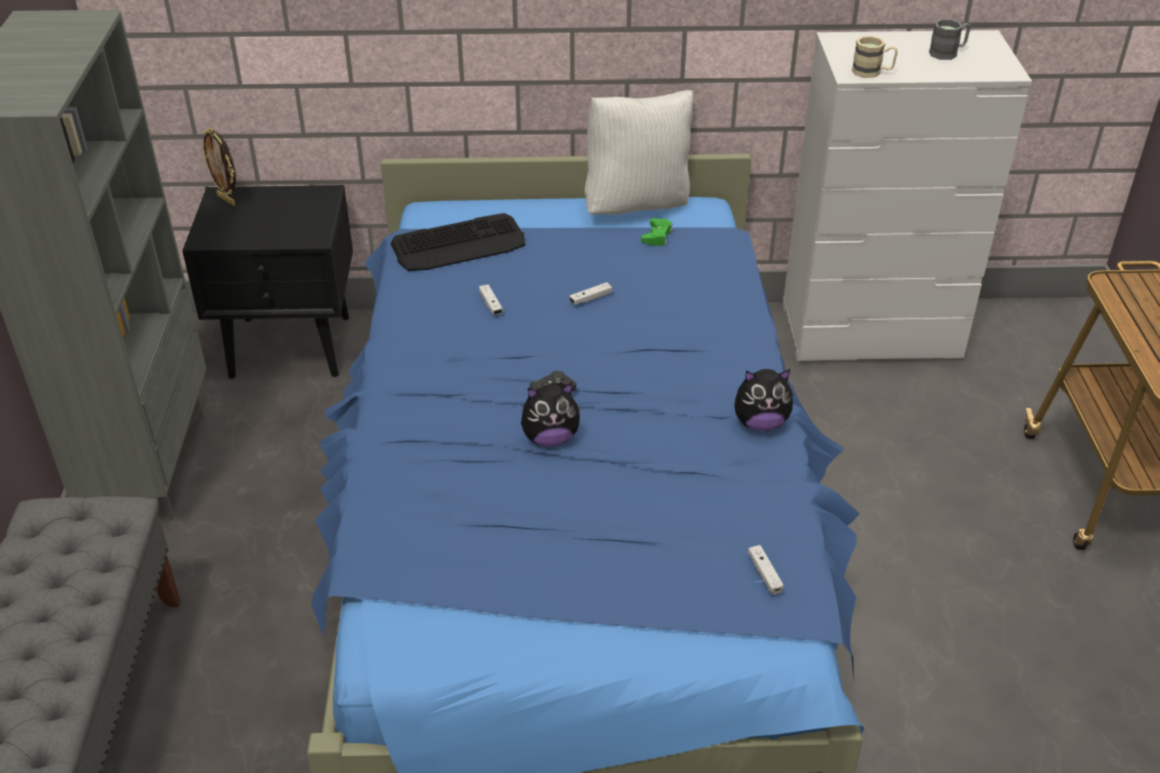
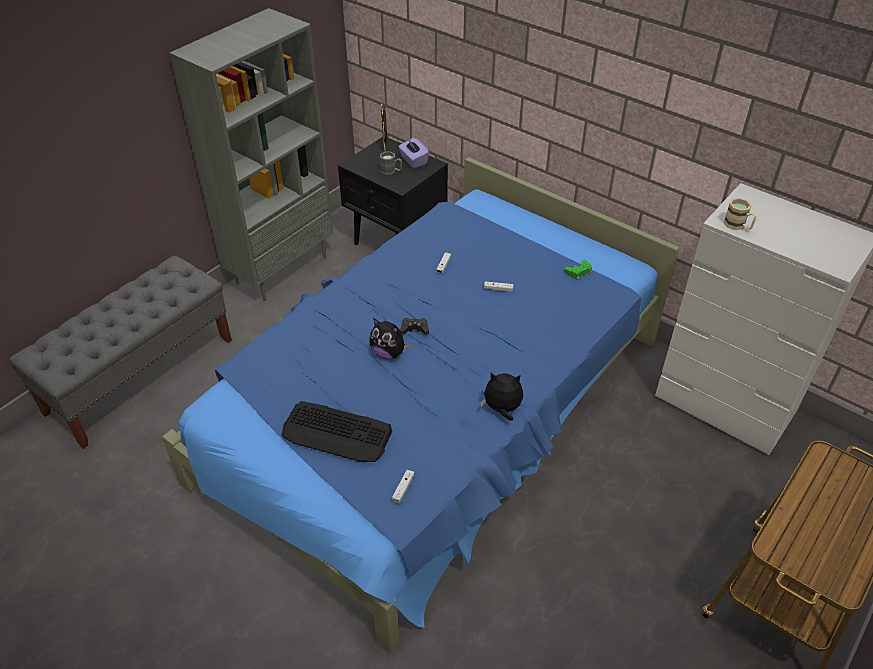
camera: 40 degrees right, 5 degrees up
(292, 200) = (413, 161): none -> purple tissue box
(459, 244) = (467, 224): keyboard -> keyboard (337, 433)
(637, 205) = (593, 248): white pillow -> none
(760, 423) = (502, 409): plush toy -> plush toy turned 150 degrees clockwise
(948, 53) = (814, 235): grey mug -> grey mug (391, 171)

